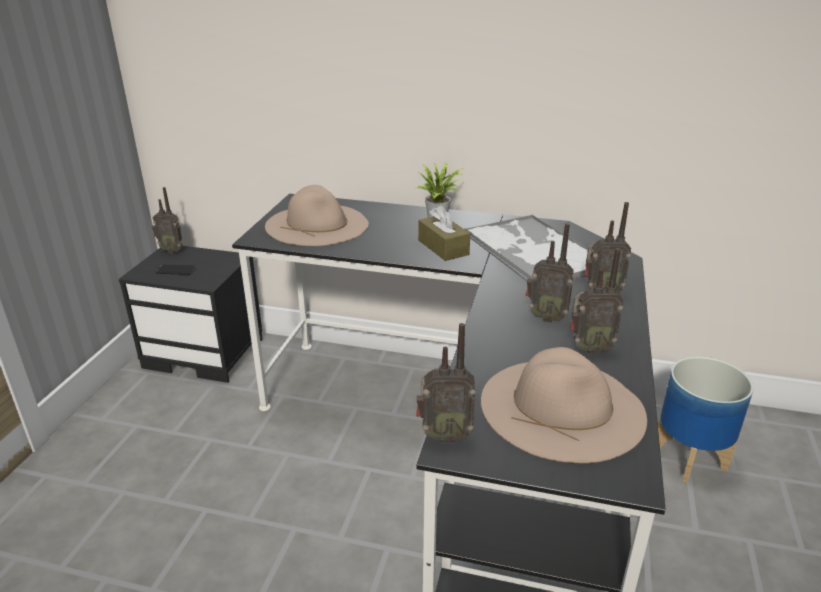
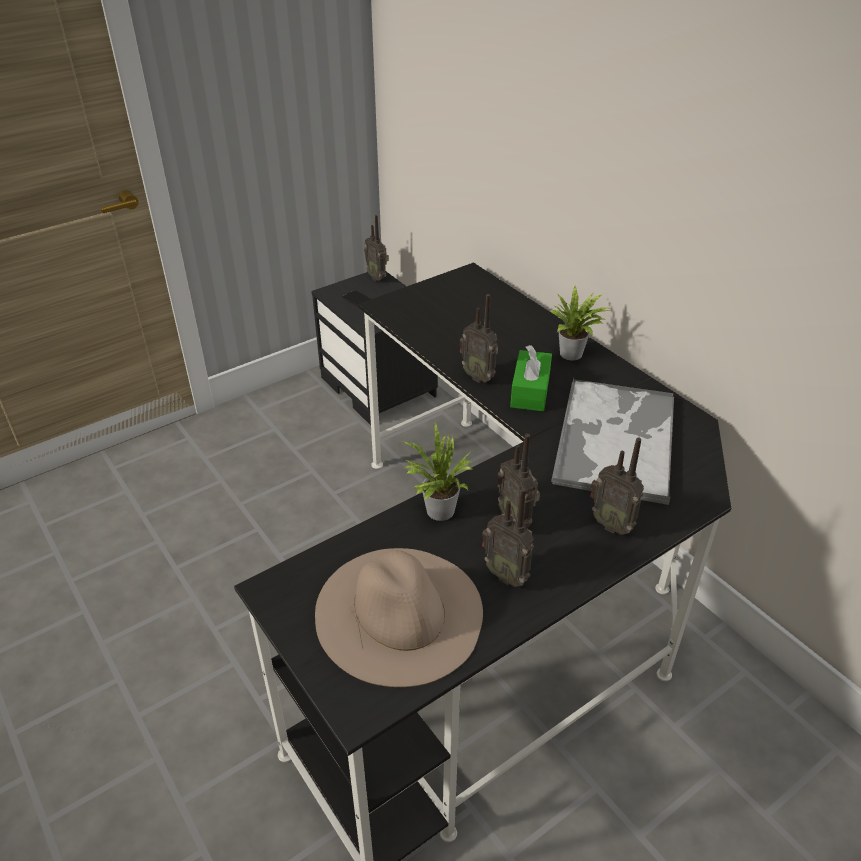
camera: 40 degrees right, 10 degrees up
(317, 224) = (451, 311): beige hat -> none
(443, 247) = (530, 391): brown tissue box -> green tissue box
(443, 435) = (280, 575): radio -> radio (479, 376)
(490, 337) = (436, 511): none -> potted plant
(690, 458) = (729, 767): planter -> none

